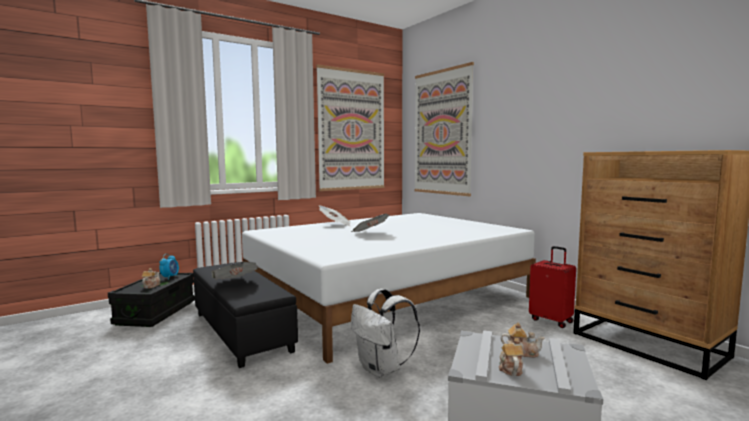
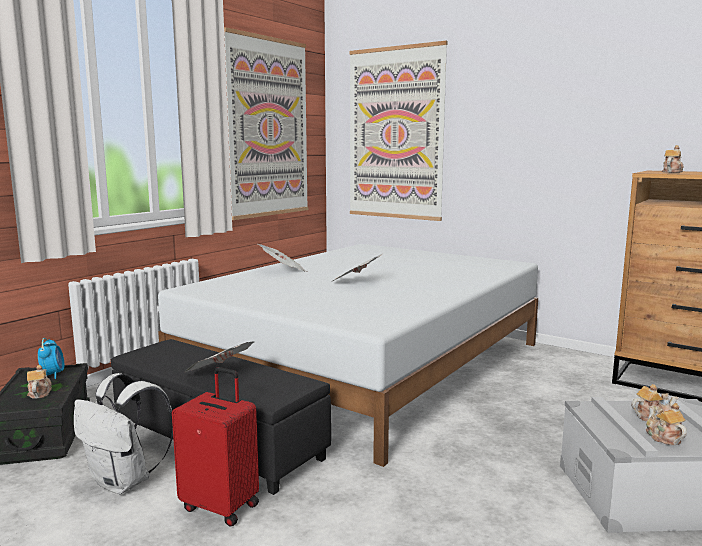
camera: 20 degrees left, 5 degrees up
(382, 369) = (456, 462): white backpack -> white backpack (125, 482)
(551, 320) = (578, 371): red suitcase -> red suitcase (221, 506)
(625, 151) = (671, 172): none -> teapot

